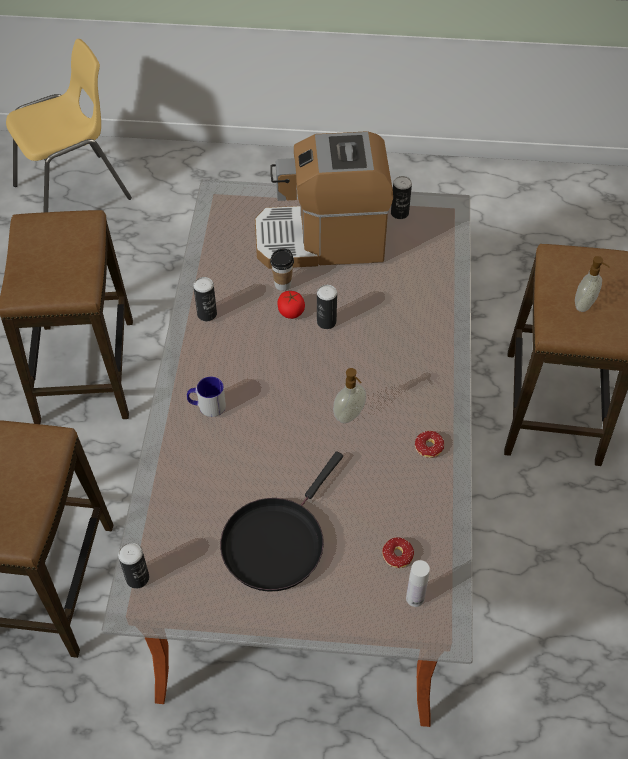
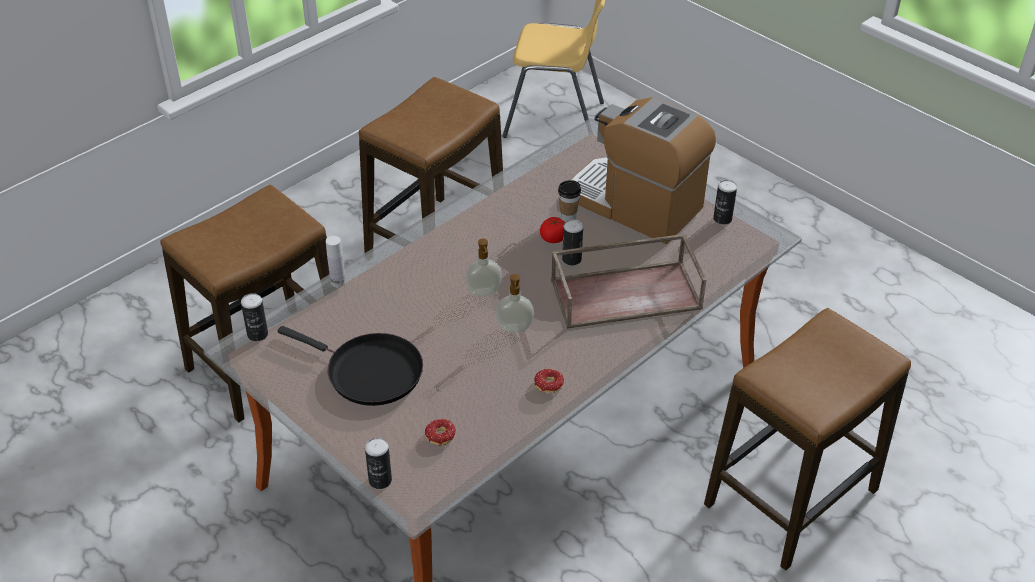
camera: 40 degrees right, 10 degrees down
(207, 314) = (489, 206): can -> can (380, 480)
(207, 406) = (421, 262): mug -> none
(276, 541) = (369, 372): black frying pan -> black frying pan turned 135 degrees counterclockwise
(399, 324) = (627, 293): none -> brown tray
(415, 598) = (420, 470): white bottle -> white bottle (338, 282)
(585, 305) = (812, 372): soap dispenser -> soap dispenser (484, 293)

